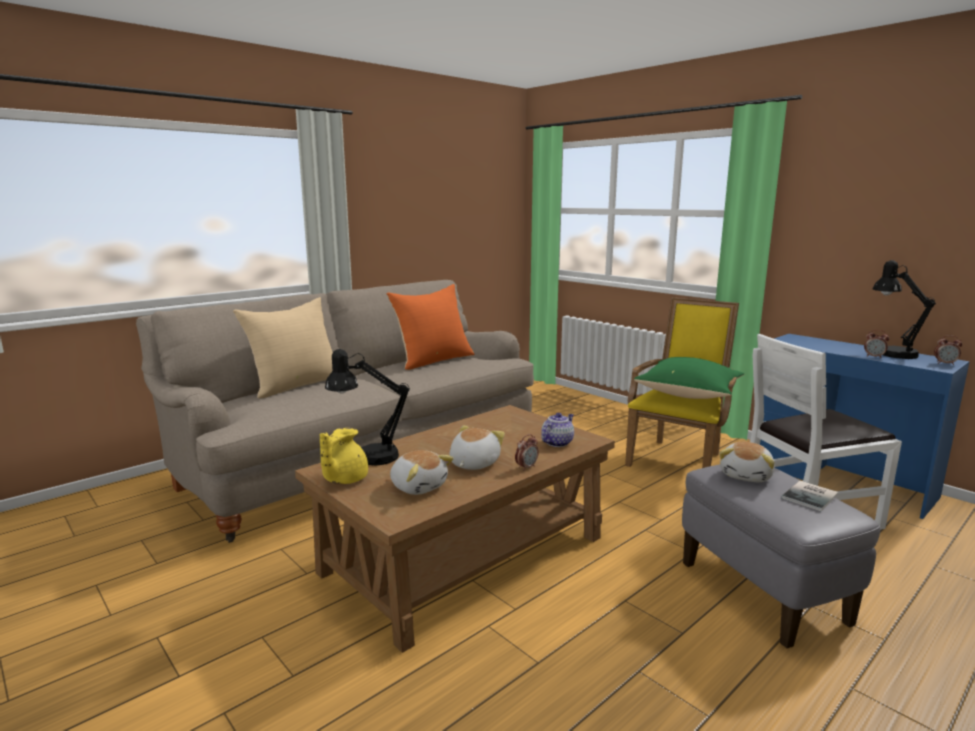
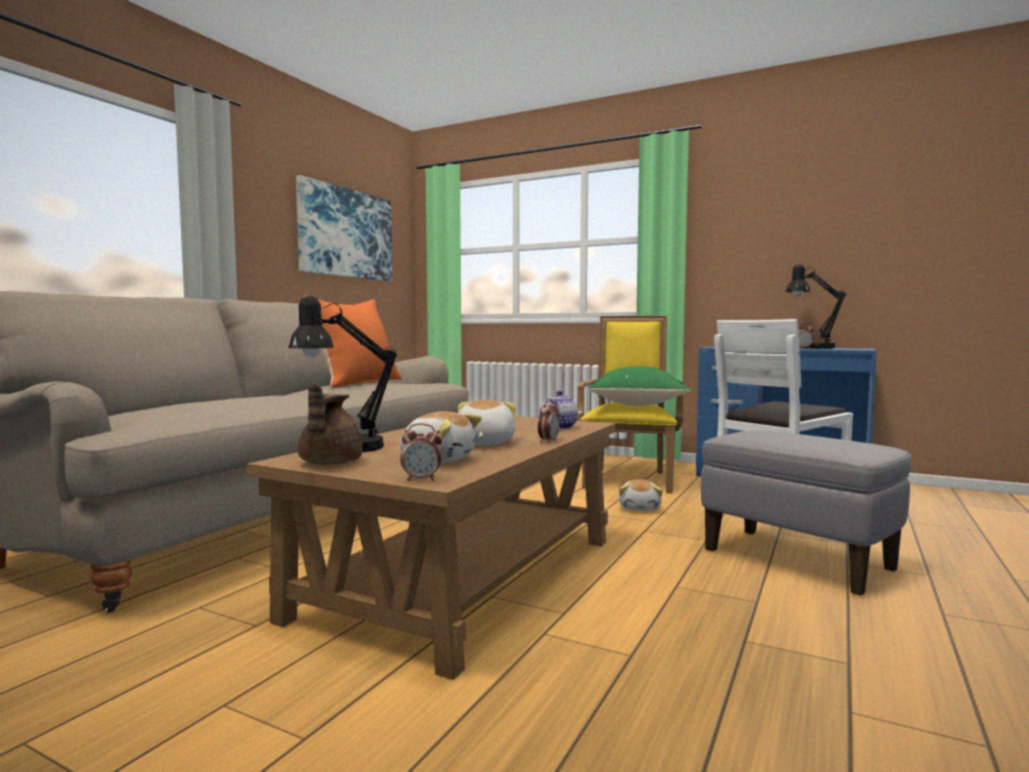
camera: 20 degrees left, 10 degrees down
(296, 385) = (192, 401): beige pillow -> none
(343, 479) = (329, 463): yellow teapot -> brown teapot
(453, 202) = (346, 233): none -> picture
(747, 475) = (764, 435): plush toy -> plush toy (640, 508)
(812, 496) = (838, 439): book -> none
(945, 363) = (860, 348): alarm clock -> alarm clock (422, 479)

